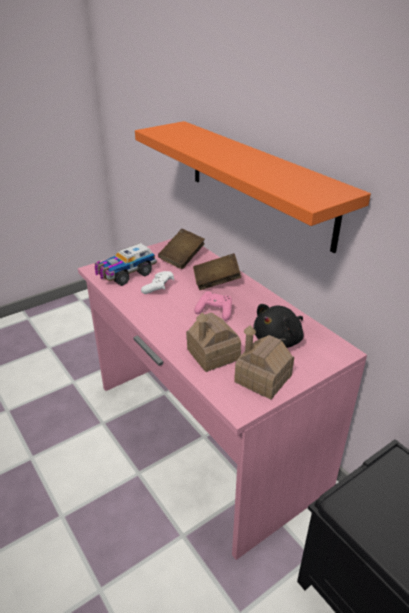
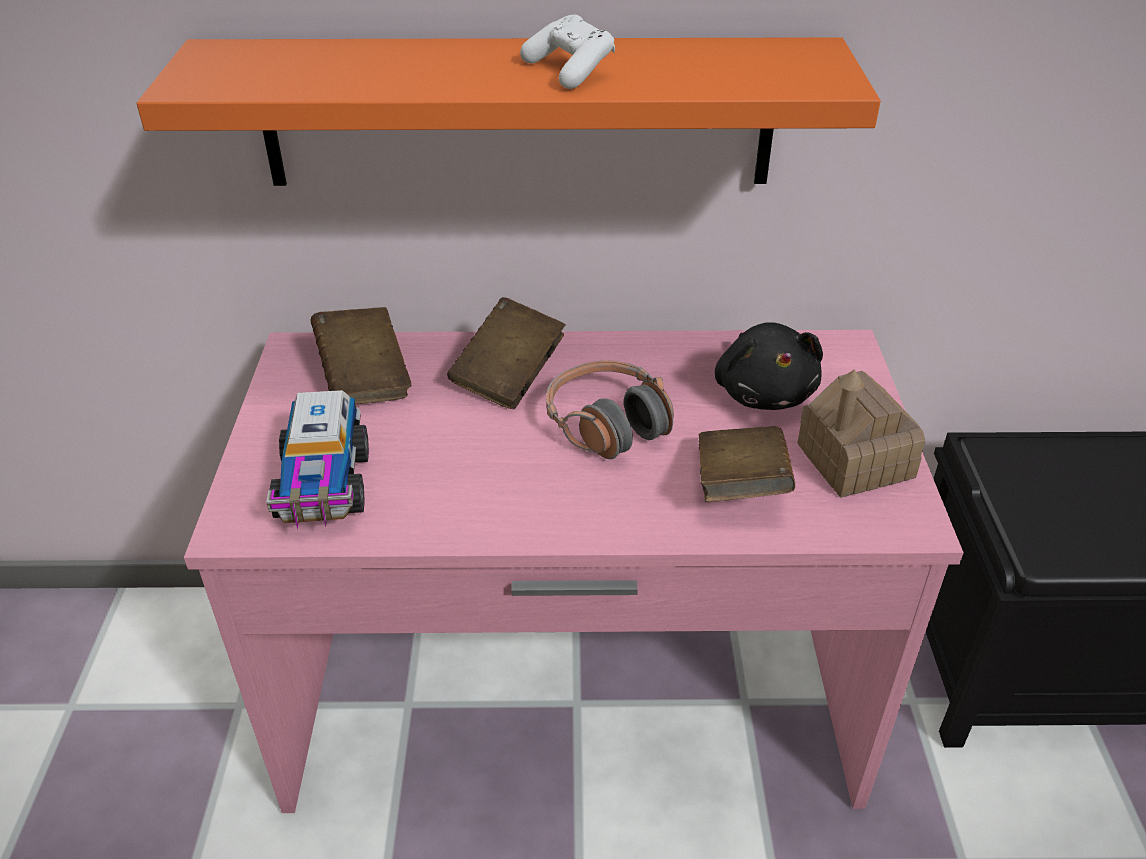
camera: 55 degrees left, 5 degrees up
(159, 288) = (441, 460): white game controller -> white game controller (570, 70)
(213, 354) = (740, 487): toy house -> brown book
(215, 311) = (608, 424): pink game controller -> headphones

